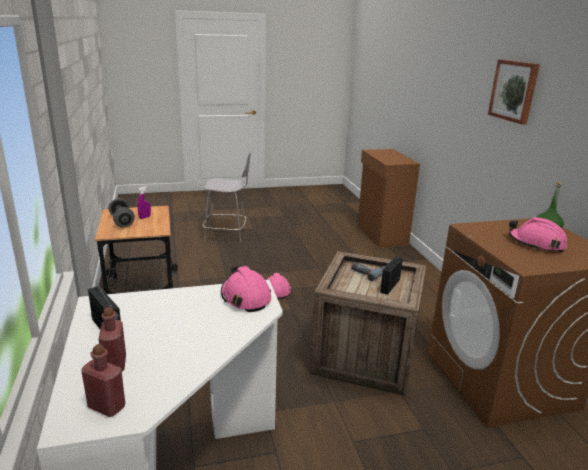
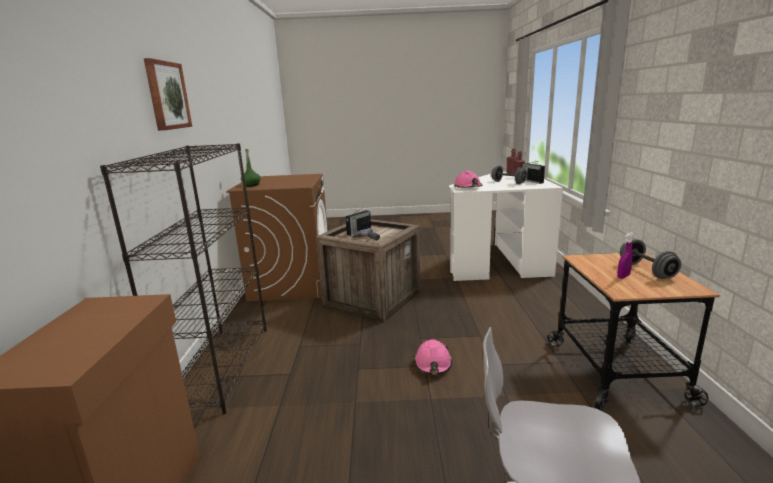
camera: 165 degrees left, 5 degrees down
(161, 322) = (508, 182): none -> grey dumbbell
(428, 280) = (222, 366): none -> black bookcase
(536, 243) = (280, 181): pink hard hat -> none

